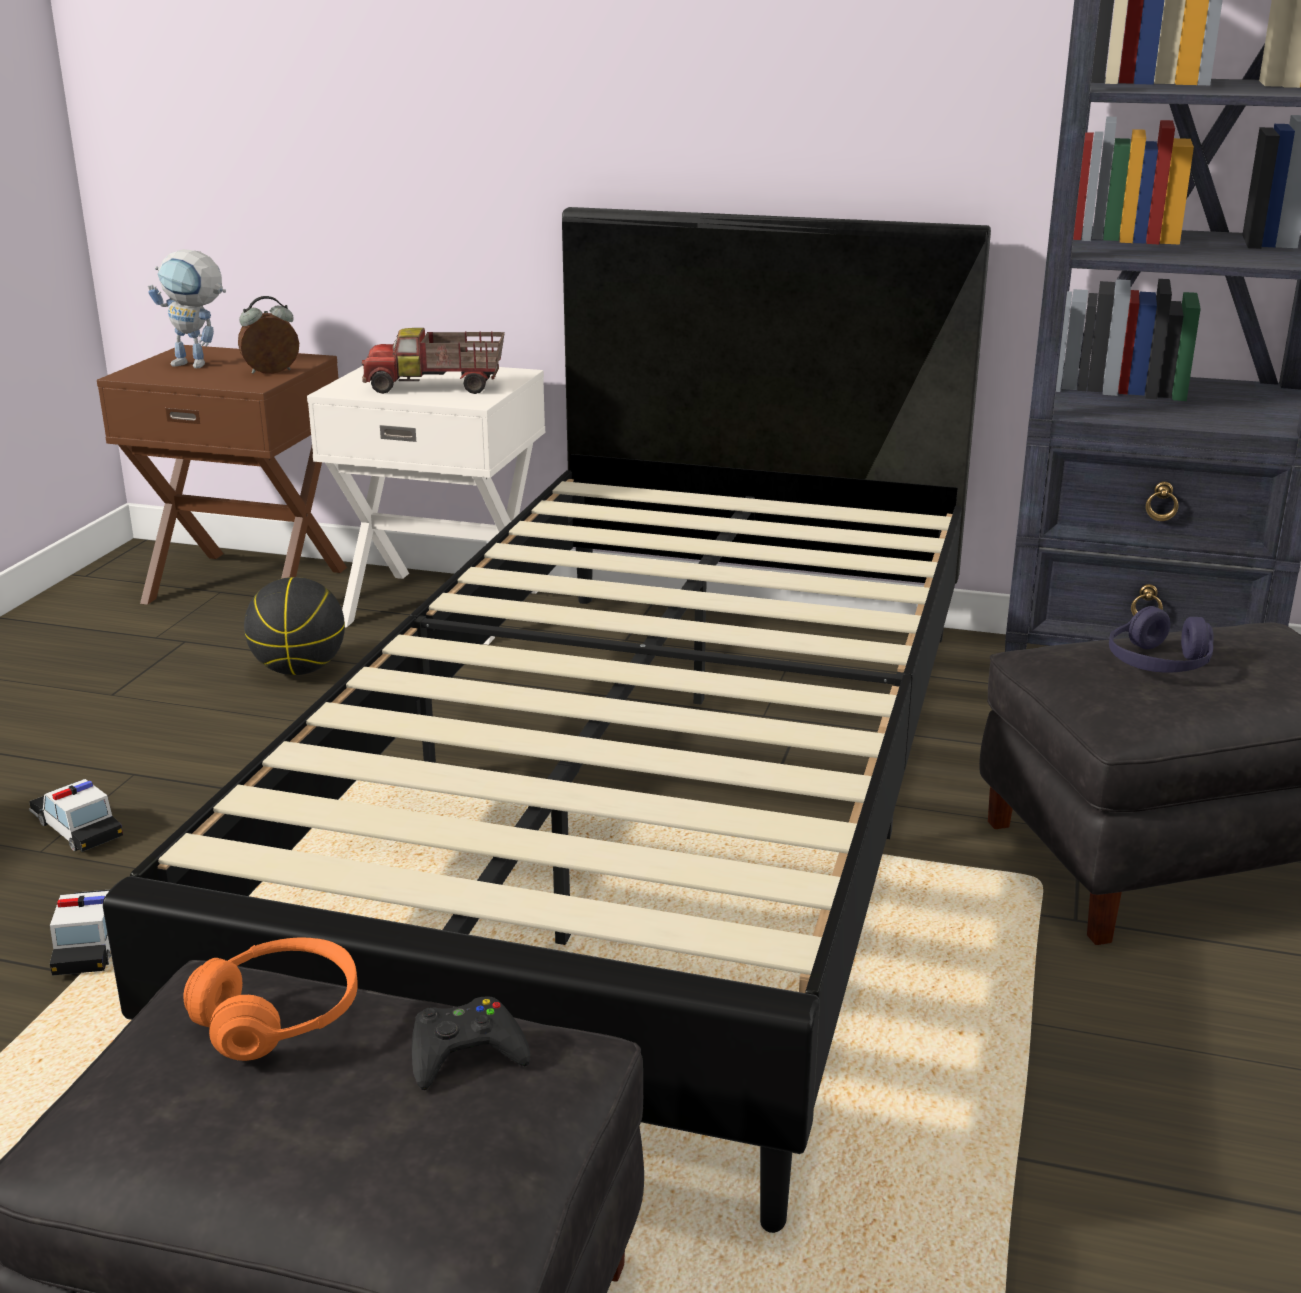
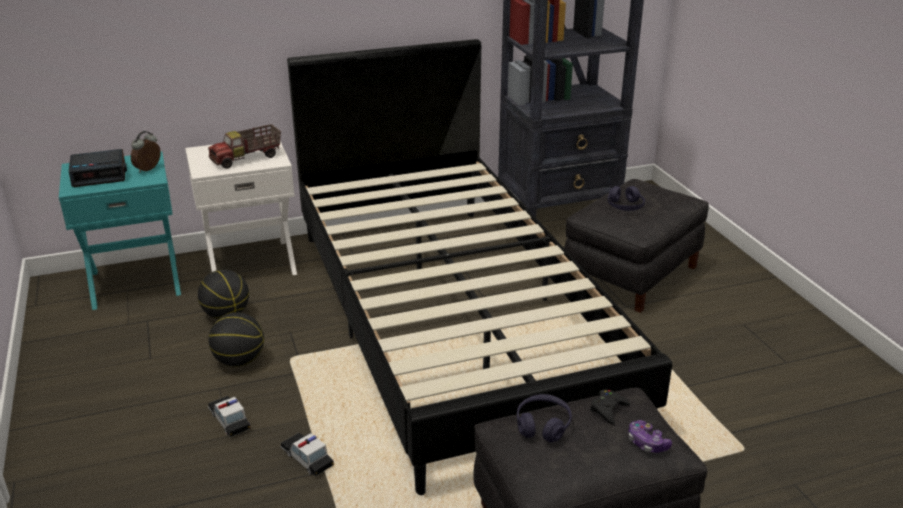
camera: 35 degrees left, 5 degrees up
(77, 827) = (229, 420): toy car -> toy car turned 45 degrees clockwise
(199, 365) = (100, 174): toy robot -> alarm clock
(219, 744) = (239, 361): none -> basketball
(248, 584) = (136, 282): brown nightstand -> turquoise nightstand
(278, 1017) = (543, 425): orange headphones -> purple headphones
(429, 1173) = (647, 443): none -> game controller

